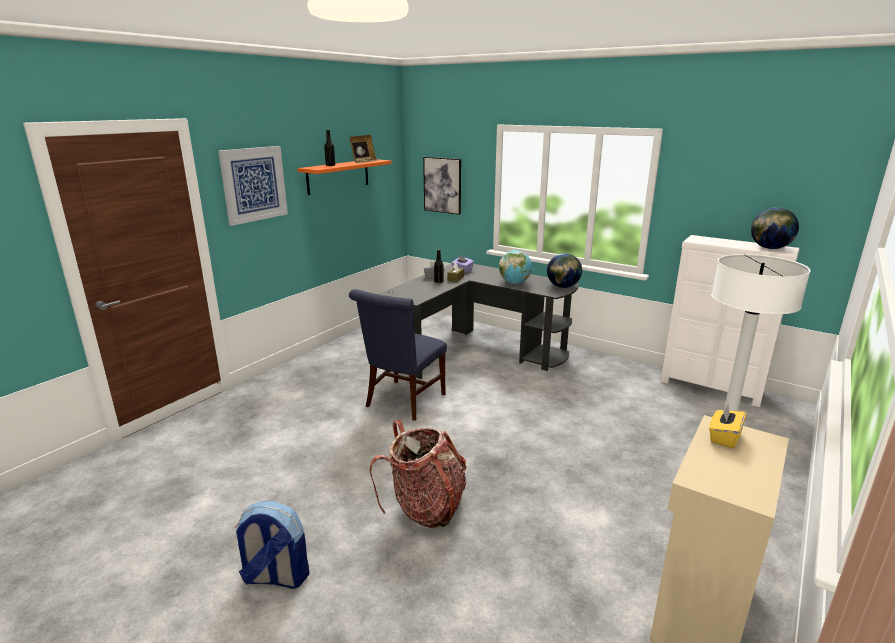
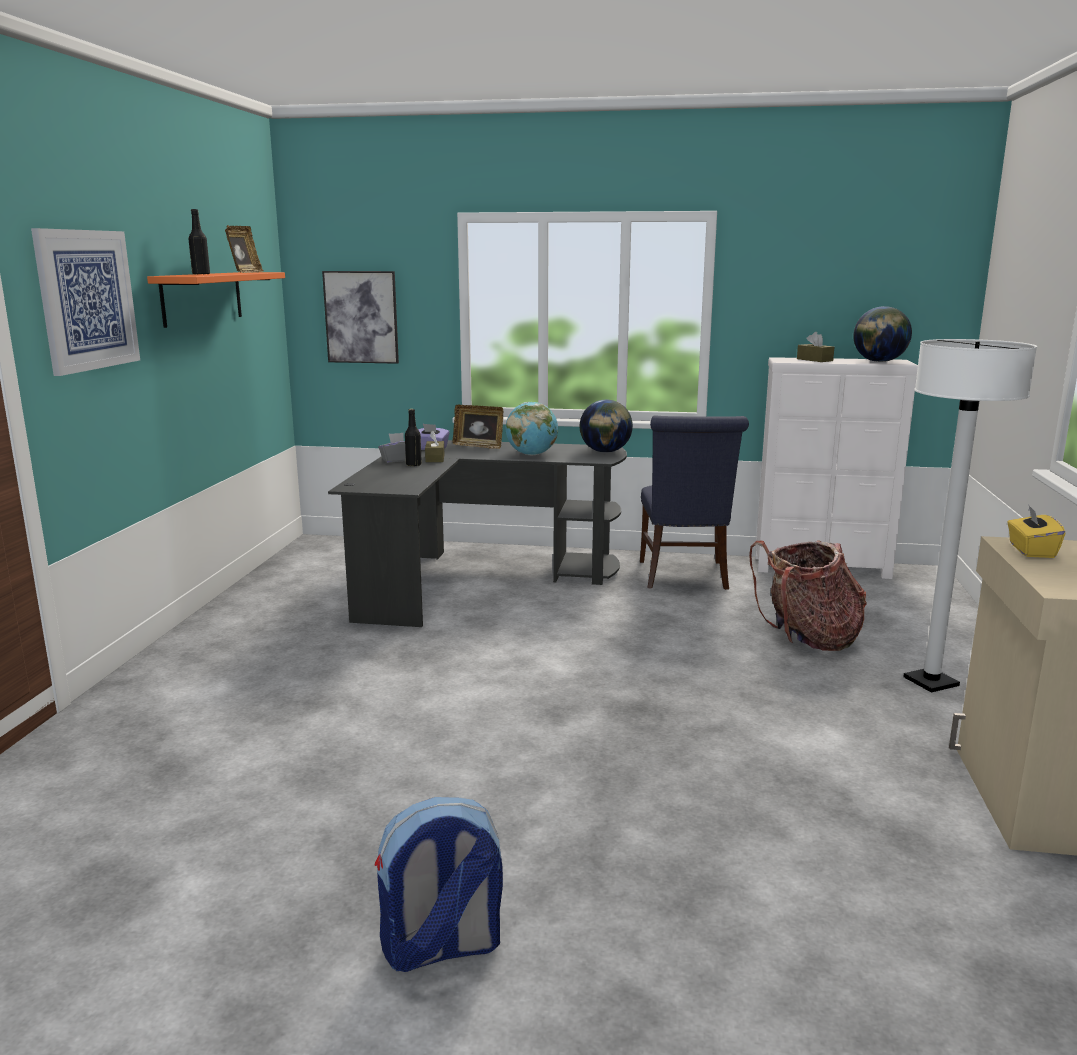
camera: 25 degrees left, 5 degrees down
(402, 402) = (422, 662): blue chair -> blue chair (684, 577)
(426, 507) = (592, 786): backpack -> backpack (807, 639)
(491, 272) = (478, 446): none -> picture frame
(720, 241) = (814, 360): none -> brown tissue box

